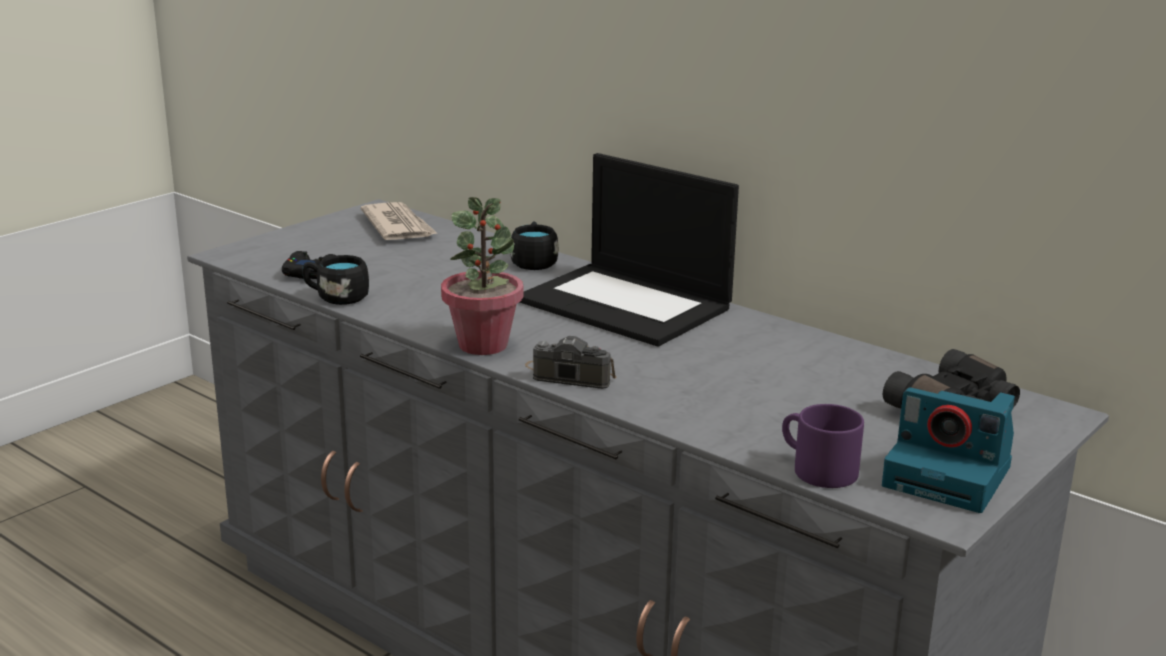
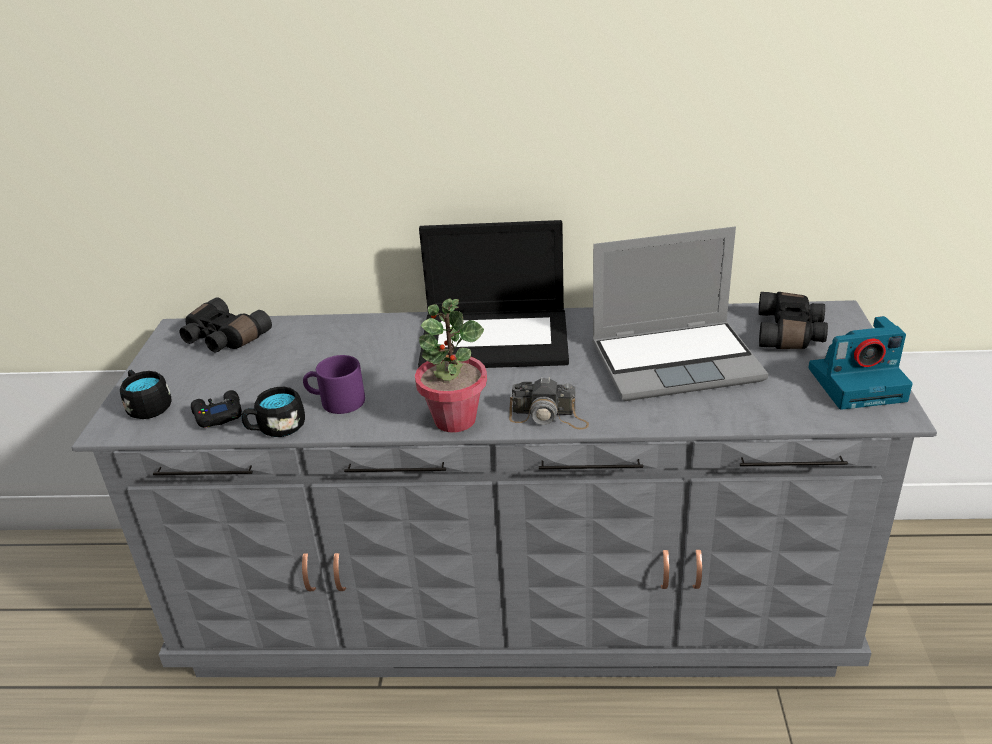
camera: 35 degrees left, 10 degrees up
(398, 226) = (223, 339): newspaper -> black binoculars
(534, 261) = (377, 329): black mug -> black mug (147, 406)
(567, 375) = (549, 417): camera -> camera turned 150 degrees counterclockwise
(775, 384) = (677, 361): none -> laptop
(815, 469) = (792, 415): purple mug -> purple mug (335, 402)

